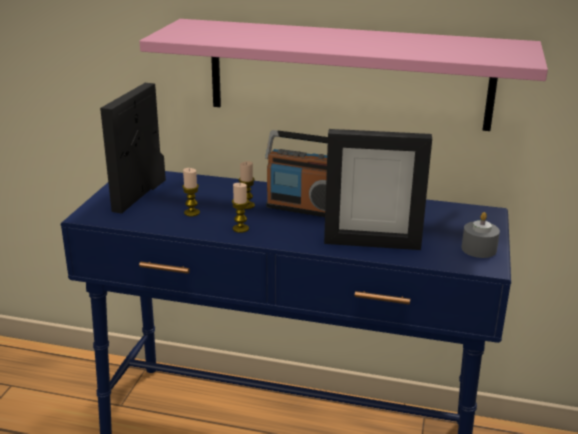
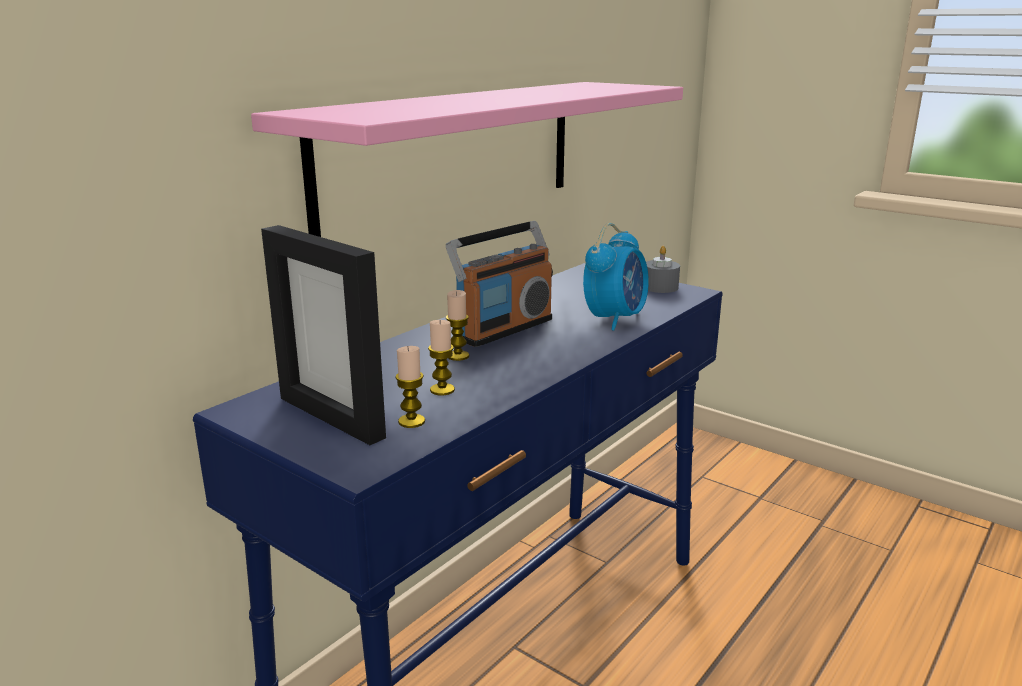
camera: 65 degrees left, 5 degrees down
(240, 228) = (522, 370): candle -> candle (411, 421)
(372, 243) = (615, 319): picture frame -> alarm clock

